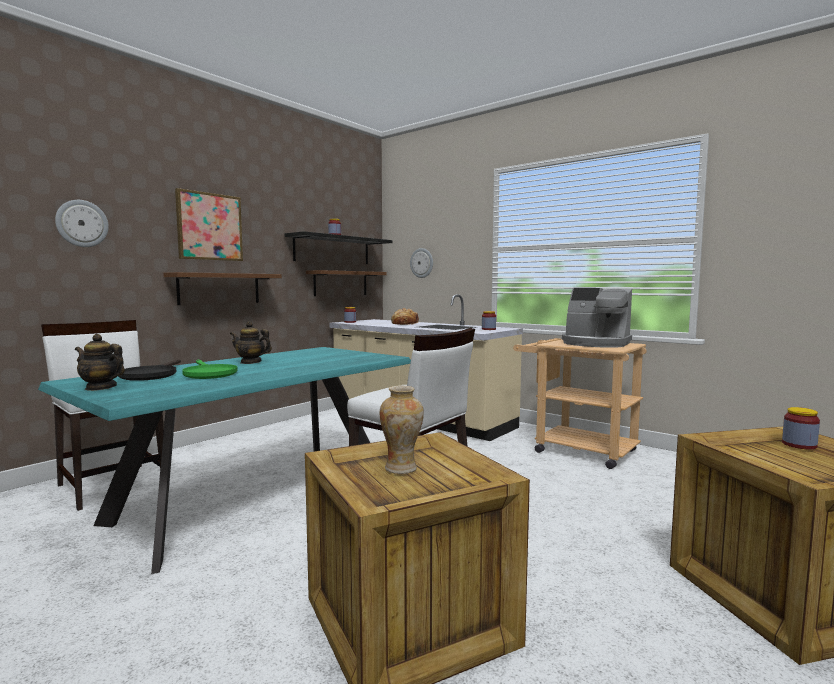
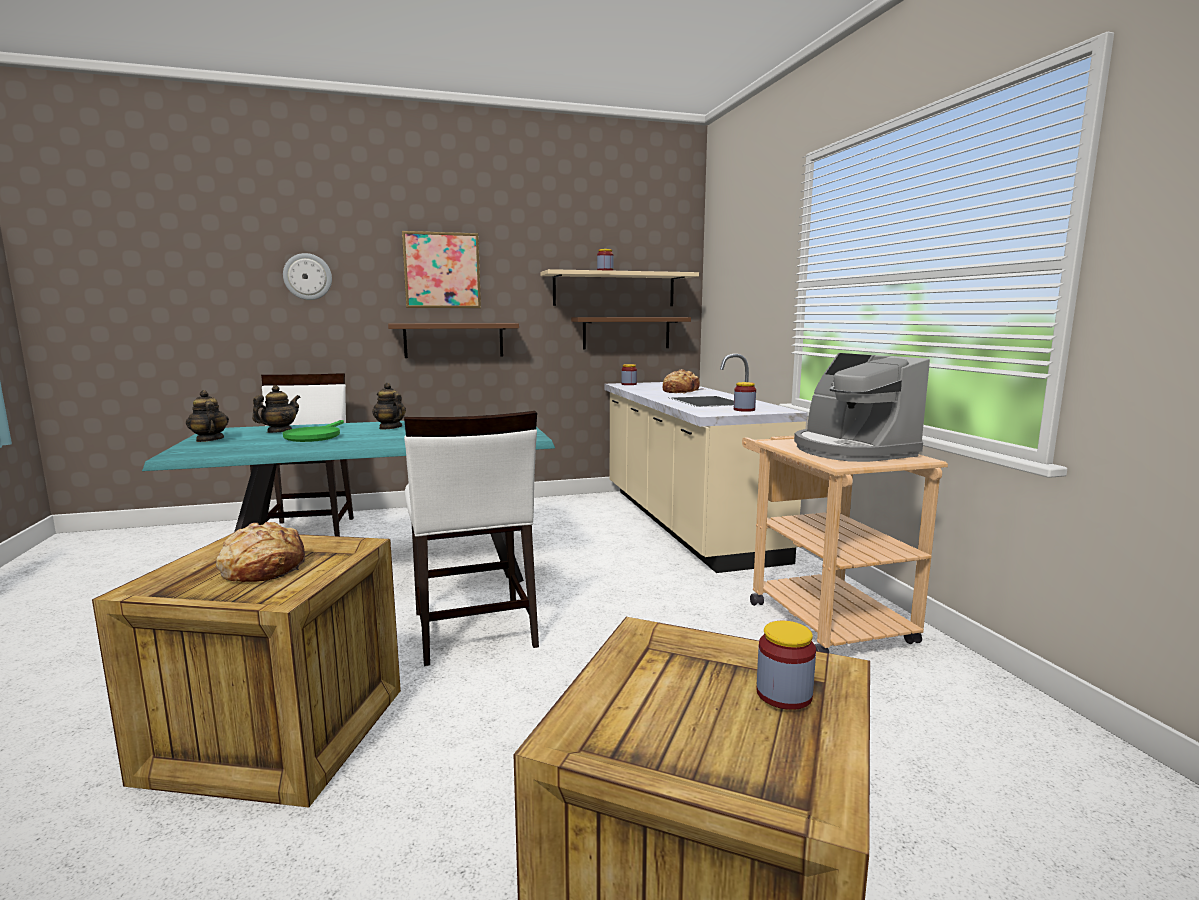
camera: 35 degrees right, 5 degrees up
(151, 375) = (279, 431): black frying pan -> teapot
(332, 250) = (614, 289): black shelf -> beige shelf
(401, 468) = (263, 568): vase -> bread
(422, 263) = (733, 304): wall clock -> none

